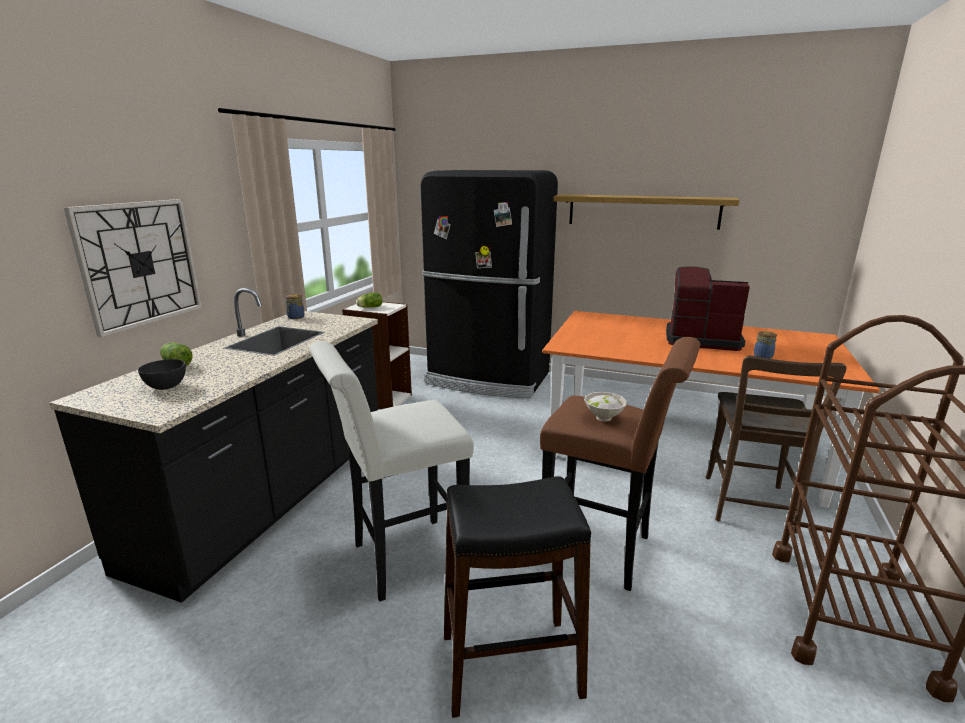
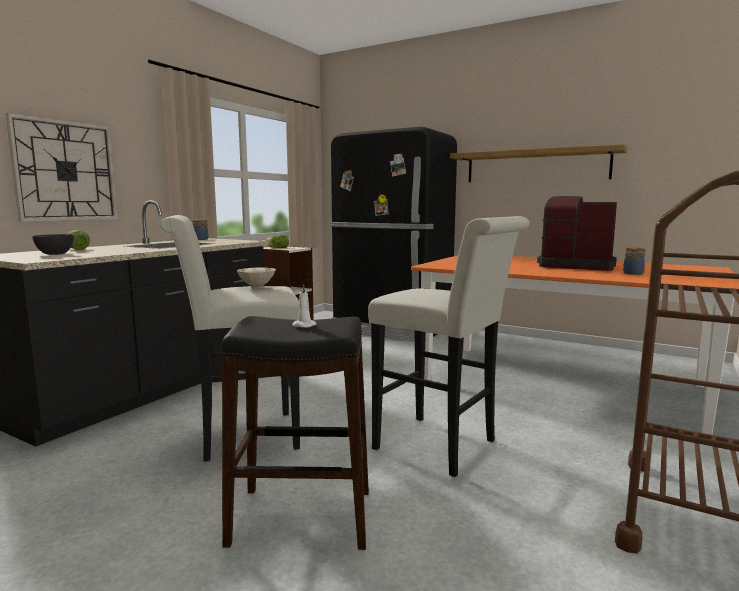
camera: 10 degrees right, 10 degrees down
(524, 506) = (303, 325): none -> white candle
(604, 417) = (433, 294): white bowl -> white bowl (258, 287)
(604, 551) = (443, 447): brown stool -> white stool
(749, 507) = (618, 428): brown chair -> none

